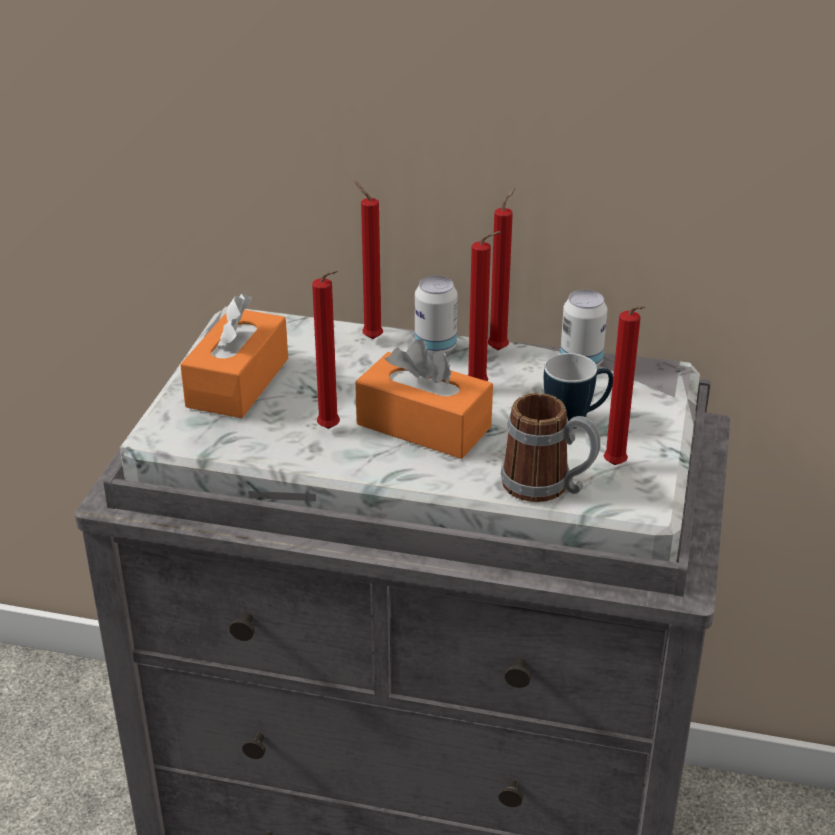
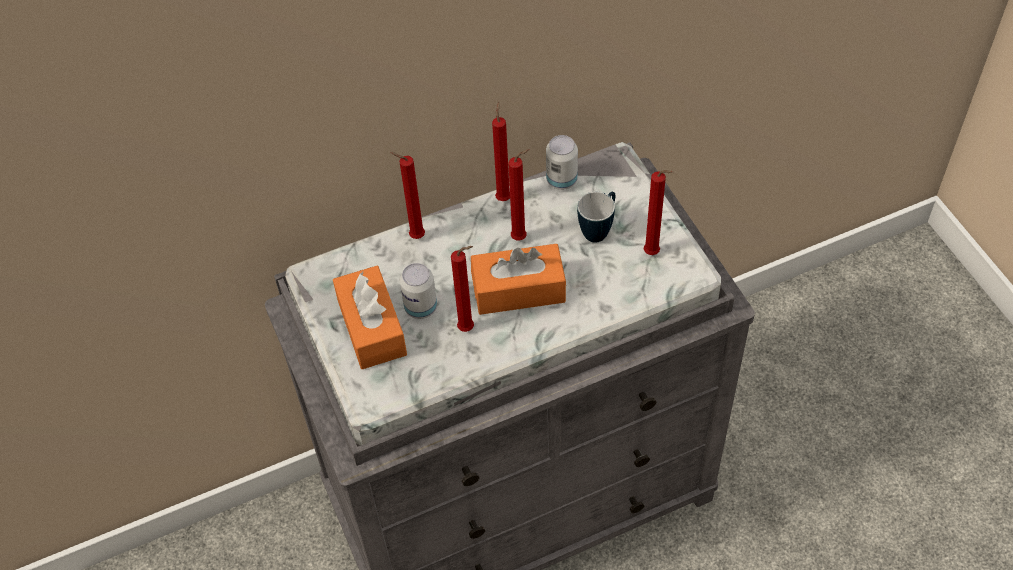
camera: 35 degrees left, 20 degrees up
(435, 347) = (464, 220): can -> can (421, 307)
(548, 487) = (632, 293): mug -> none

